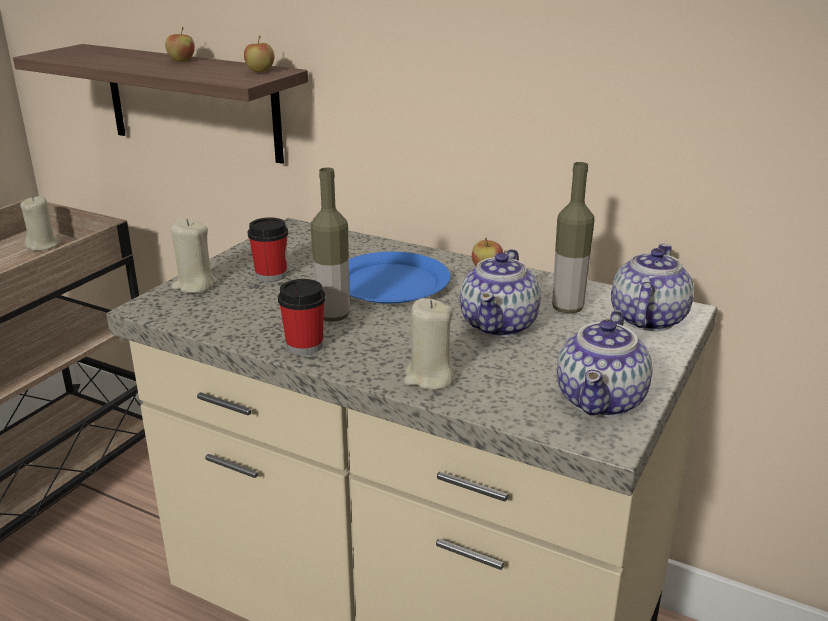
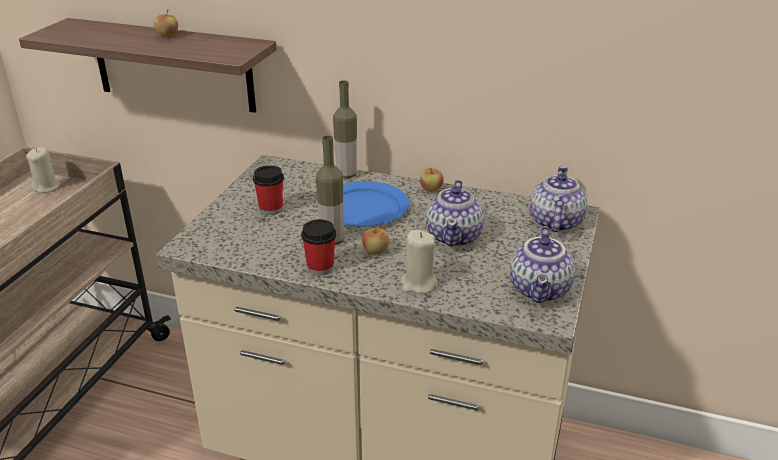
camera: 10 degrees left, 5 degrees up
(194, 285) = (215, 223): beige candle -> none
(260, 71) = (240, 45): apple -> apple (375, 251)
(567, 308) = (498, 218): bottle -> bottle (346, 175)

